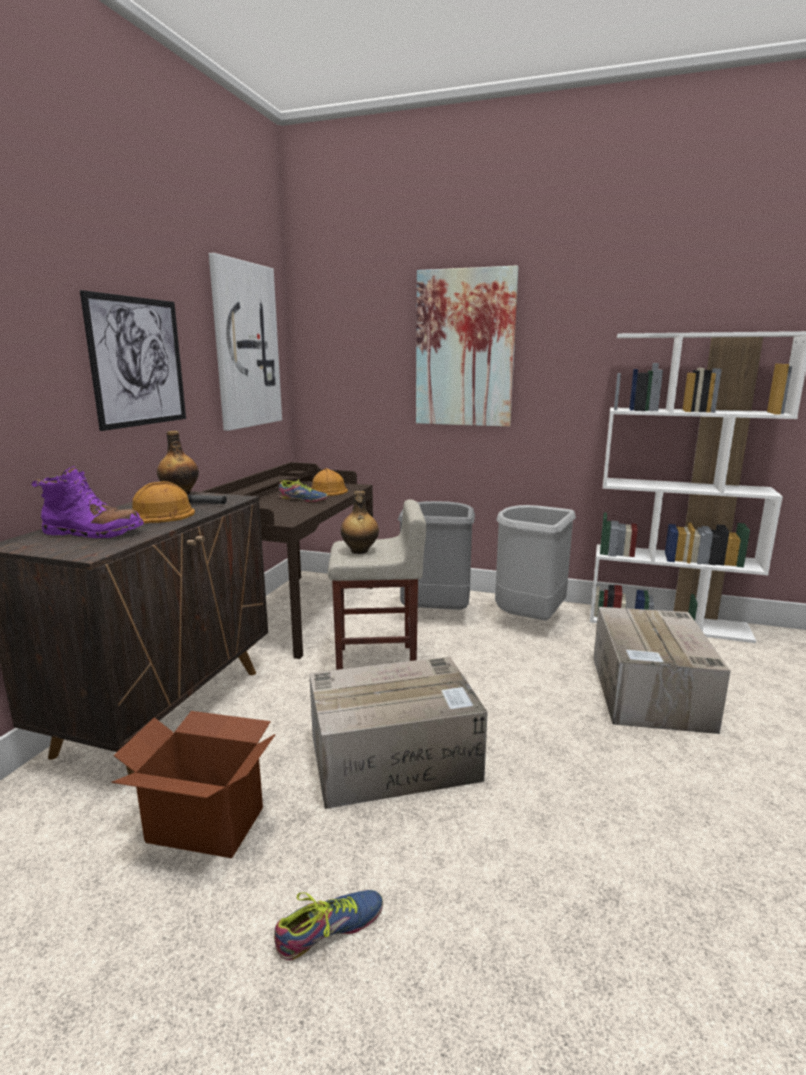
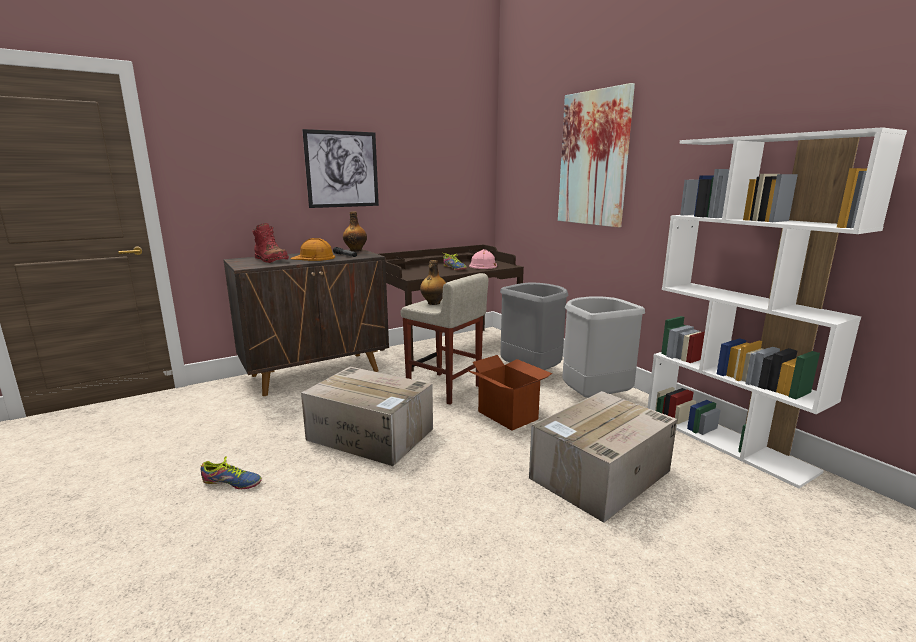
camera: 40 degrees right, 0 degrees up
(93, 533) = (271, 260): purple boot -> red boot
(206, 823) = (258, 423): cardboard box -> cardboard box (508, 415)
(245, 346) = (443, 159): picture -> none
(327, 490) = (483, 265): orange hard hat -> pink hard hat

